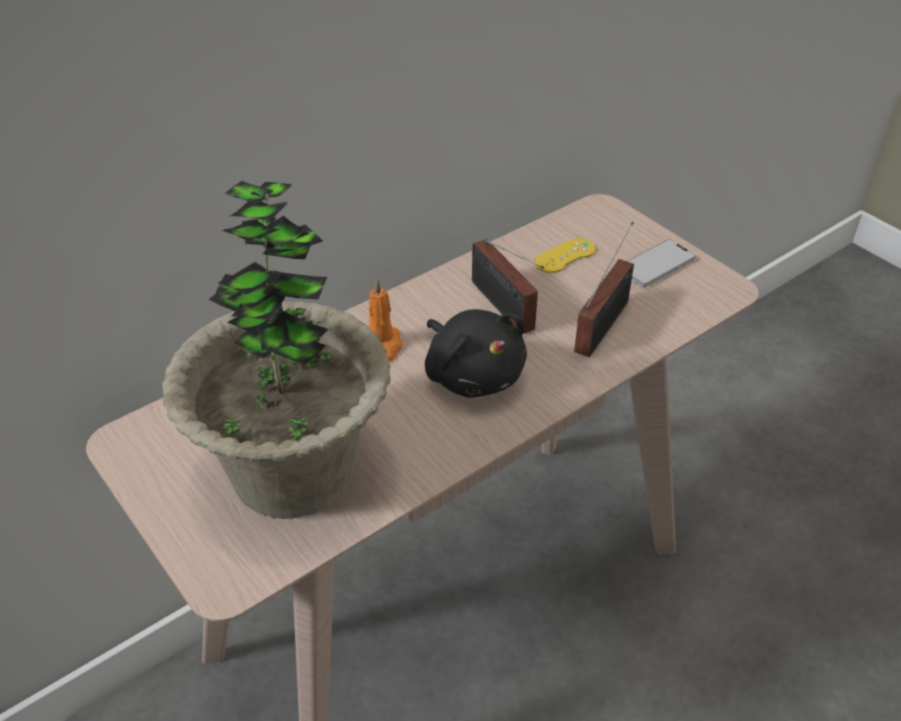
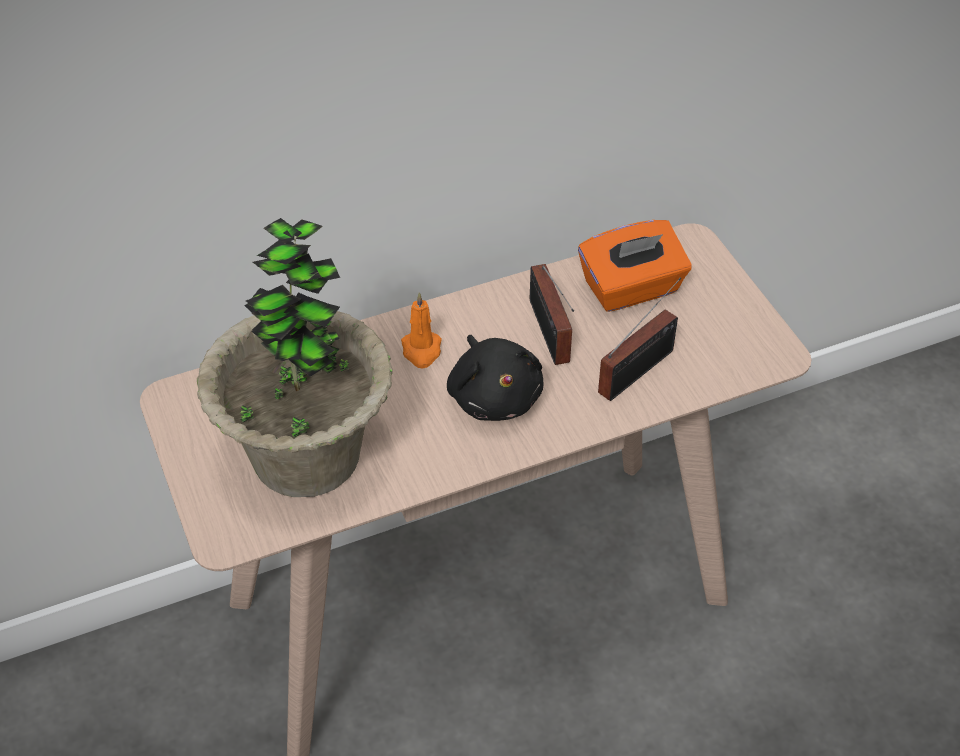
camera: 15 degrees right, 5 degrees up
(565, 256) = (632, 289): yellow game controller -> orange tissue box
(656, 265) = (719, 315): phone -> none

